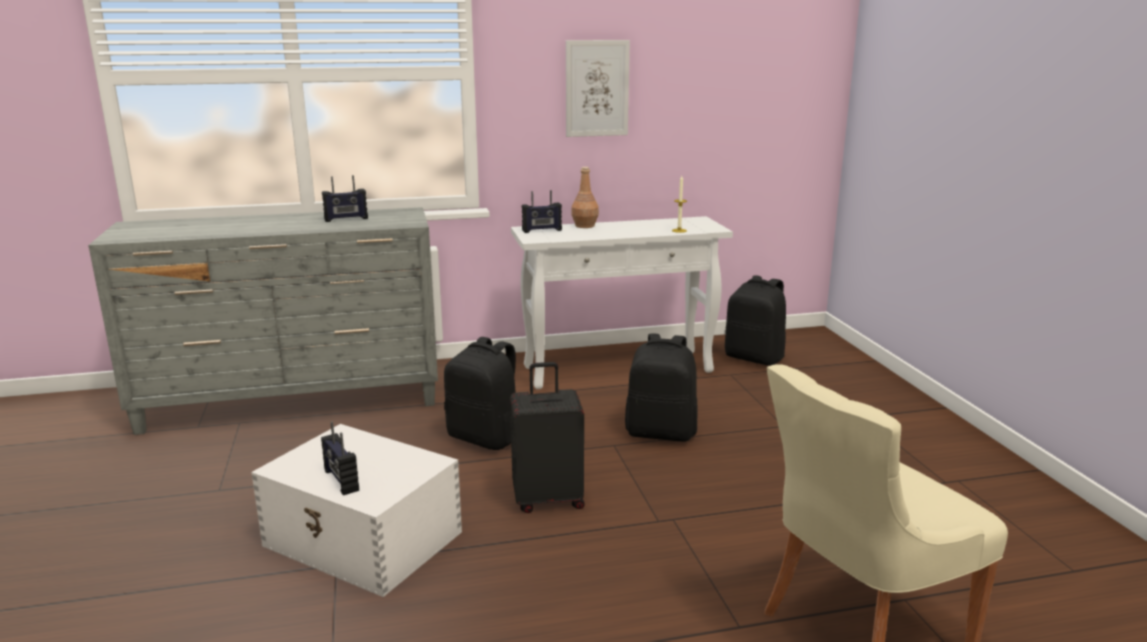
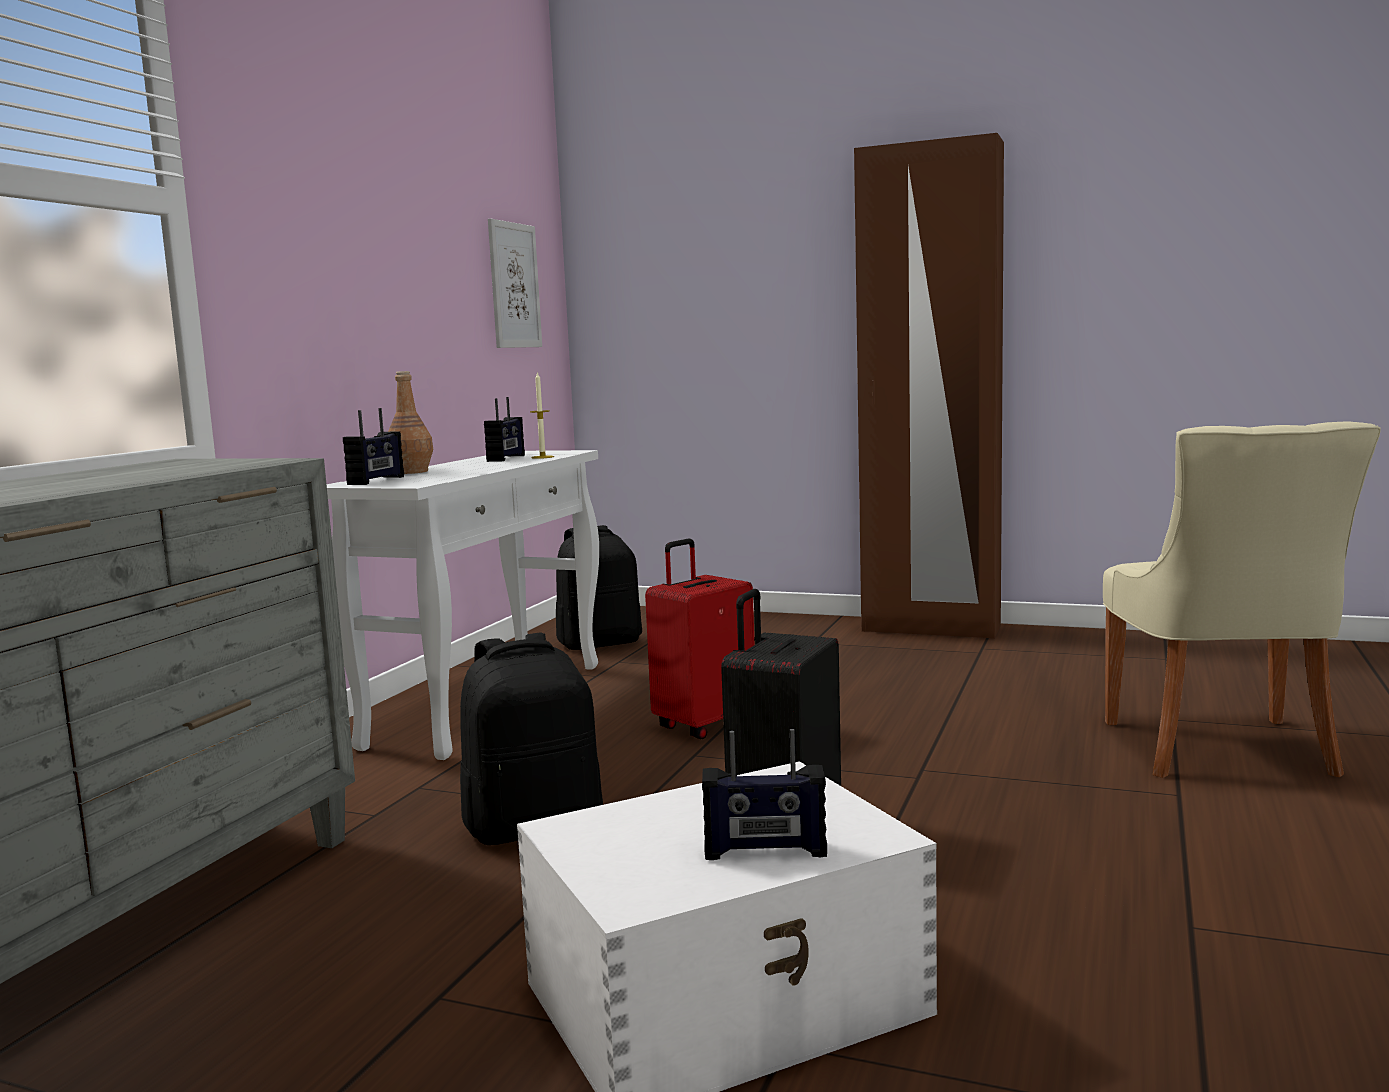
camera: 55 degrees left, 10 degrees down
(346, 219) = (107, 475): radio -> radio (507, 458)
(597, 88) = (347, 255): picture -> picture (514, 285)
(661, 432) = (704, 725): black backpack -> red suitcase
(973, 448) = (930, 629): none -> brown wardrobe

